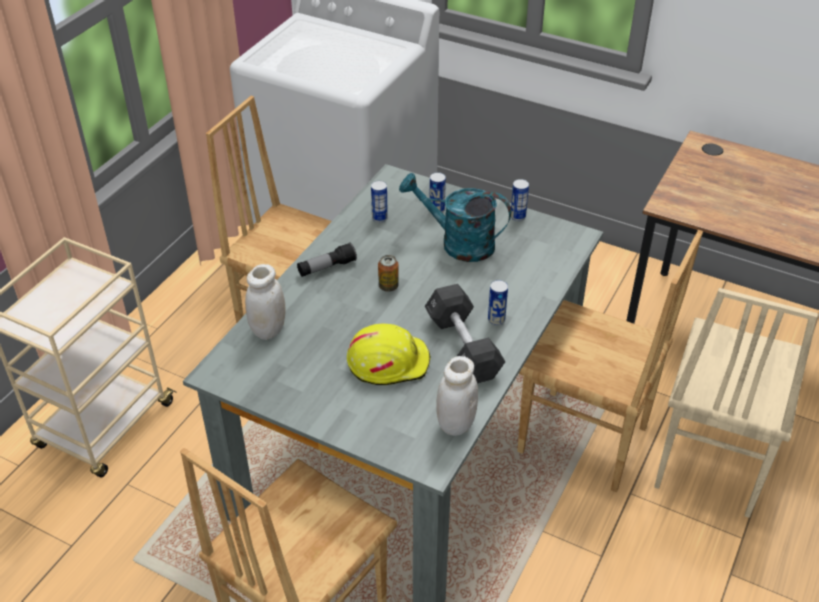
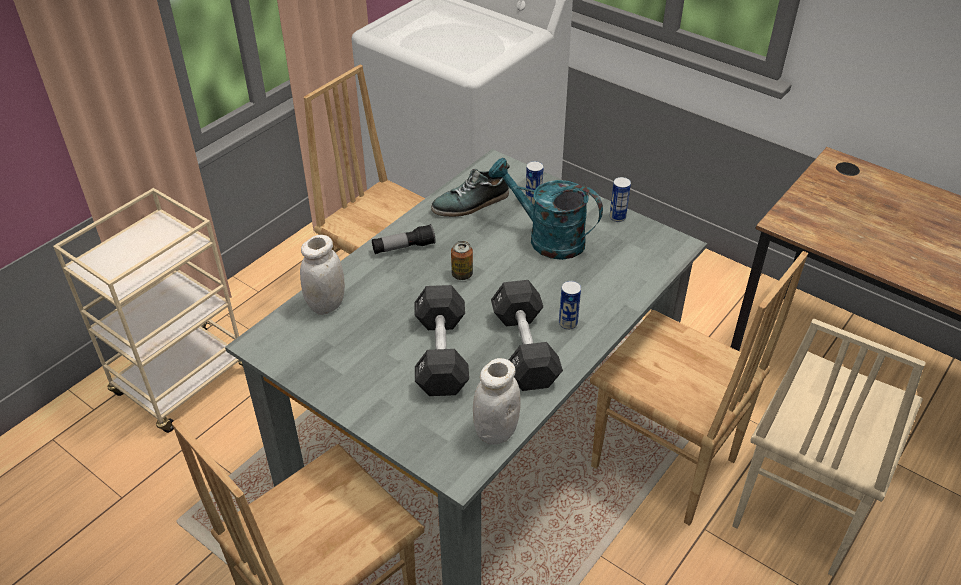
camera: 10 degrees right, 0 degrees up
(379, 218) = (471, 203): can -> shoe
(388, 362) = (441, 354): yellow hard hat -> black dumbbell

